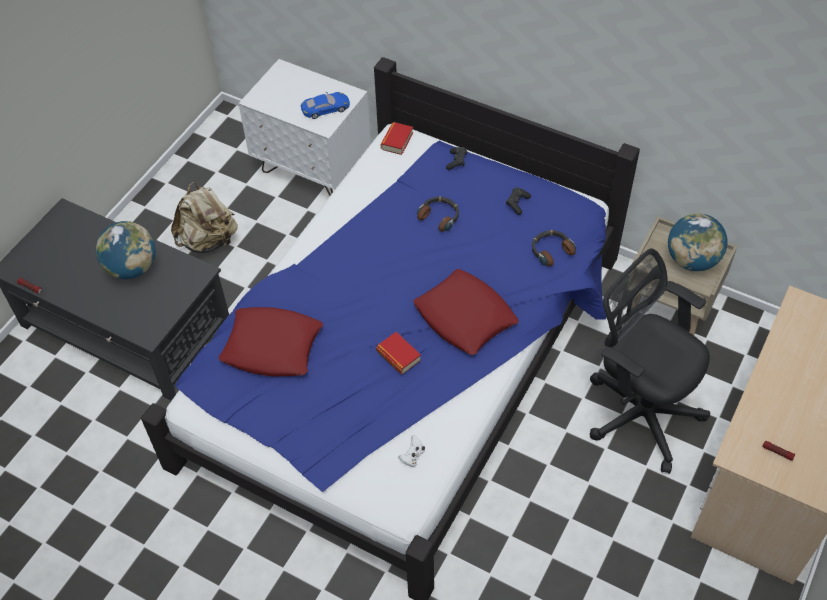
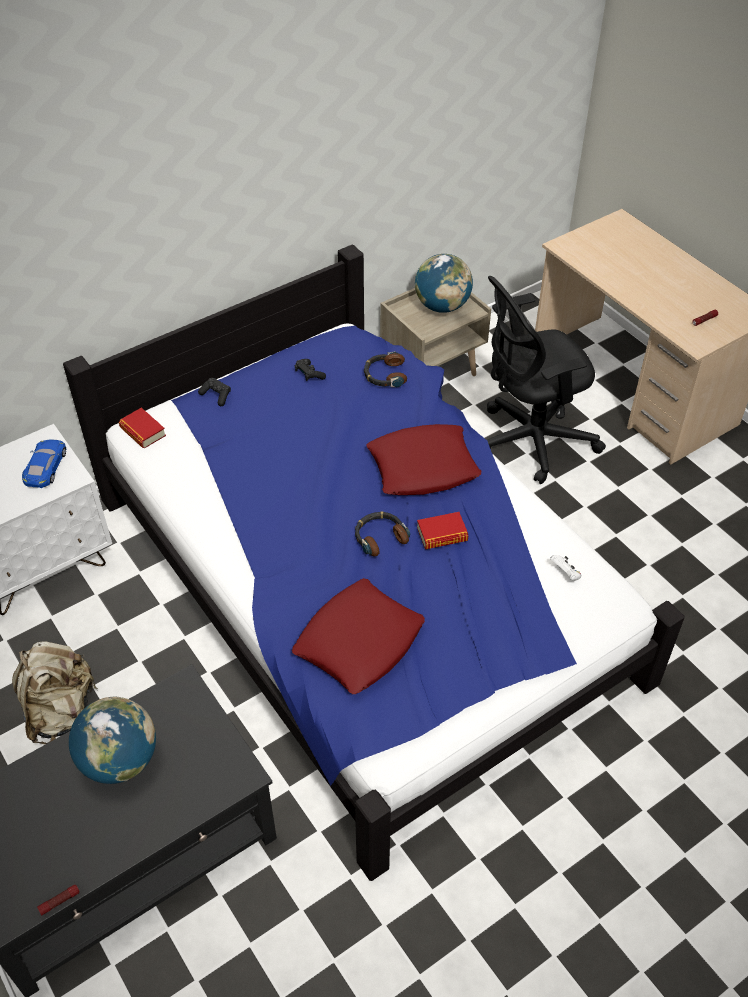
camera: 65 degrees left, 5 degrees down
(439, 216) = (280, 435): headphones -> headphones (380, 537)

